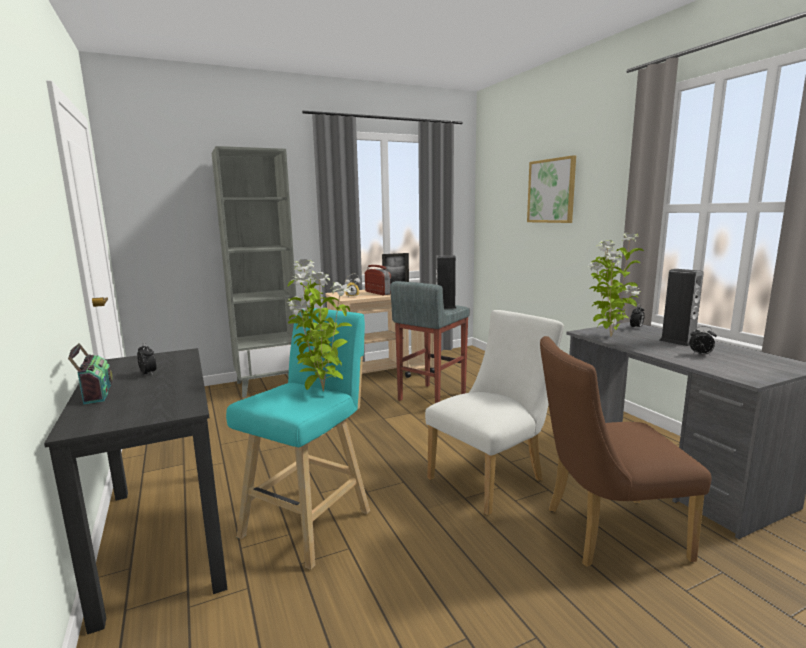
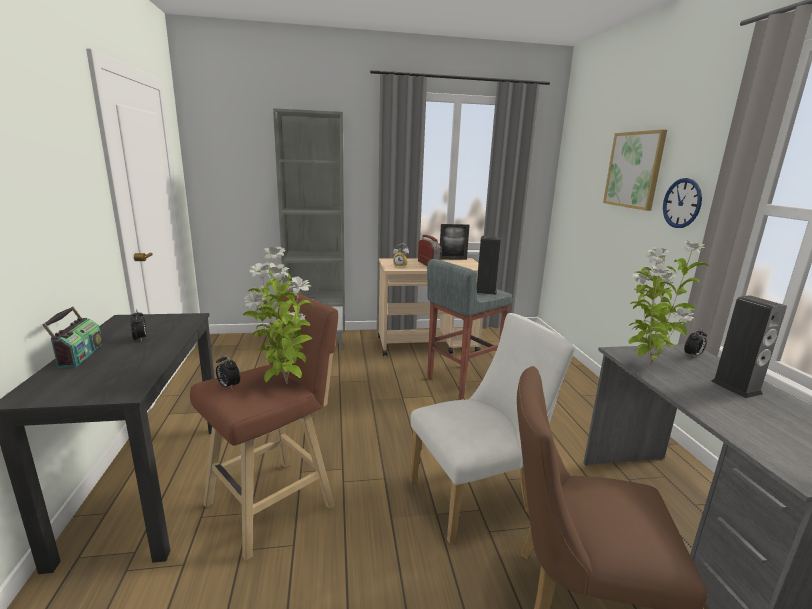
camera: 15 degrees right, 5 degrees up
(310, 521) = (275, 503): turquoise stool -> brown stool
(598, 213) = (682, 203): none -> wall clock
(700, 355) = (754, 417): alarm clock -> alarm clock (228, 386)

